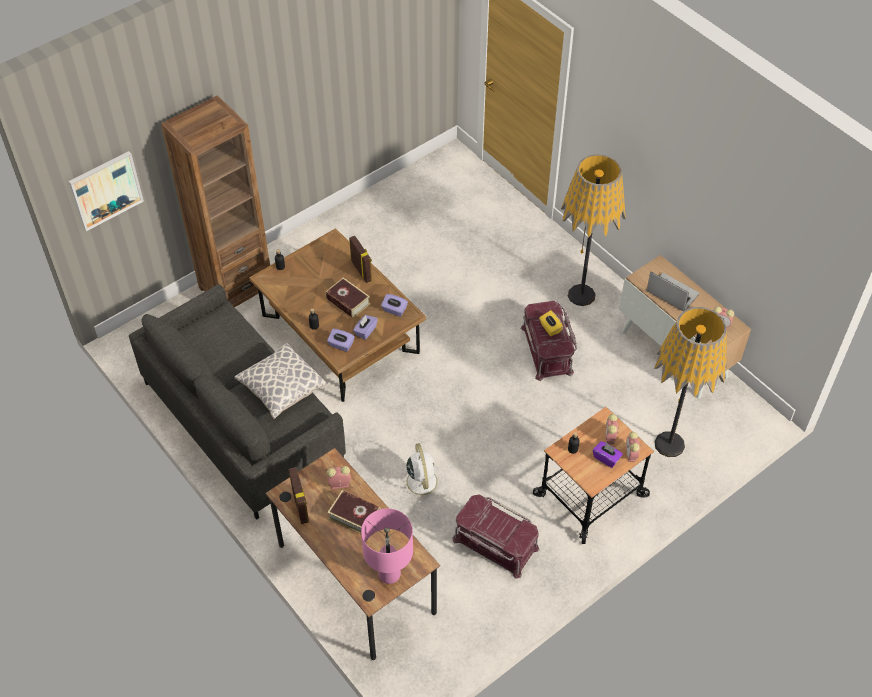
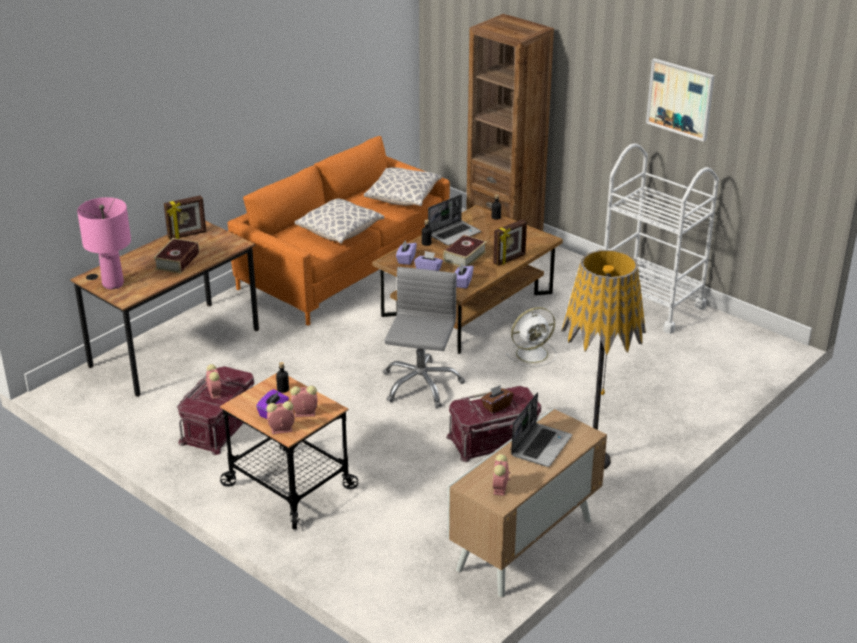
camera: 80 degrees right, 20 degrees down
(106, 190) = (455, 45): picture -> picture (680, 99)
(226, 329) = (403, 198): none -> pillow
(242, 421) = (344, 267): grey sofa -> orange sofa
(303, 302) = (454, 233): none -> laptop
(339, 484) = (212, 250): alarm clock -> alarm clock (214, 393)
(375, 211) = (650, 304): none -> white cart
(421, 480) = (293, 372): white fan -> white fan (533, 353)
(461, 387) = (420, 384): none -> grey office chair
(550, 328) = (496, 406): yellow tissue box -> brown tissue box
(669, 444) = (376, 546): floor lamp -> none

